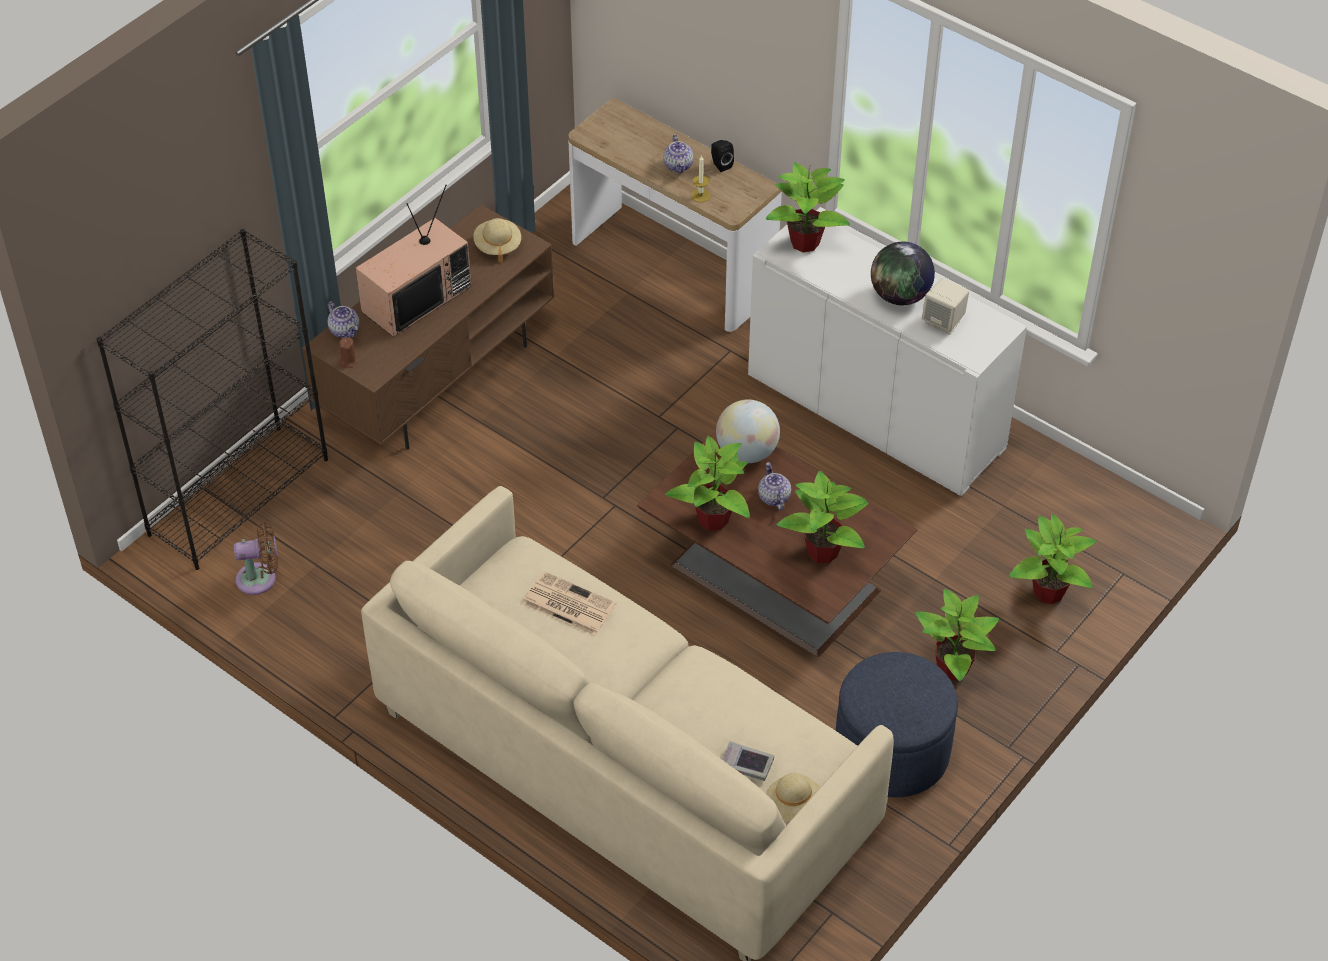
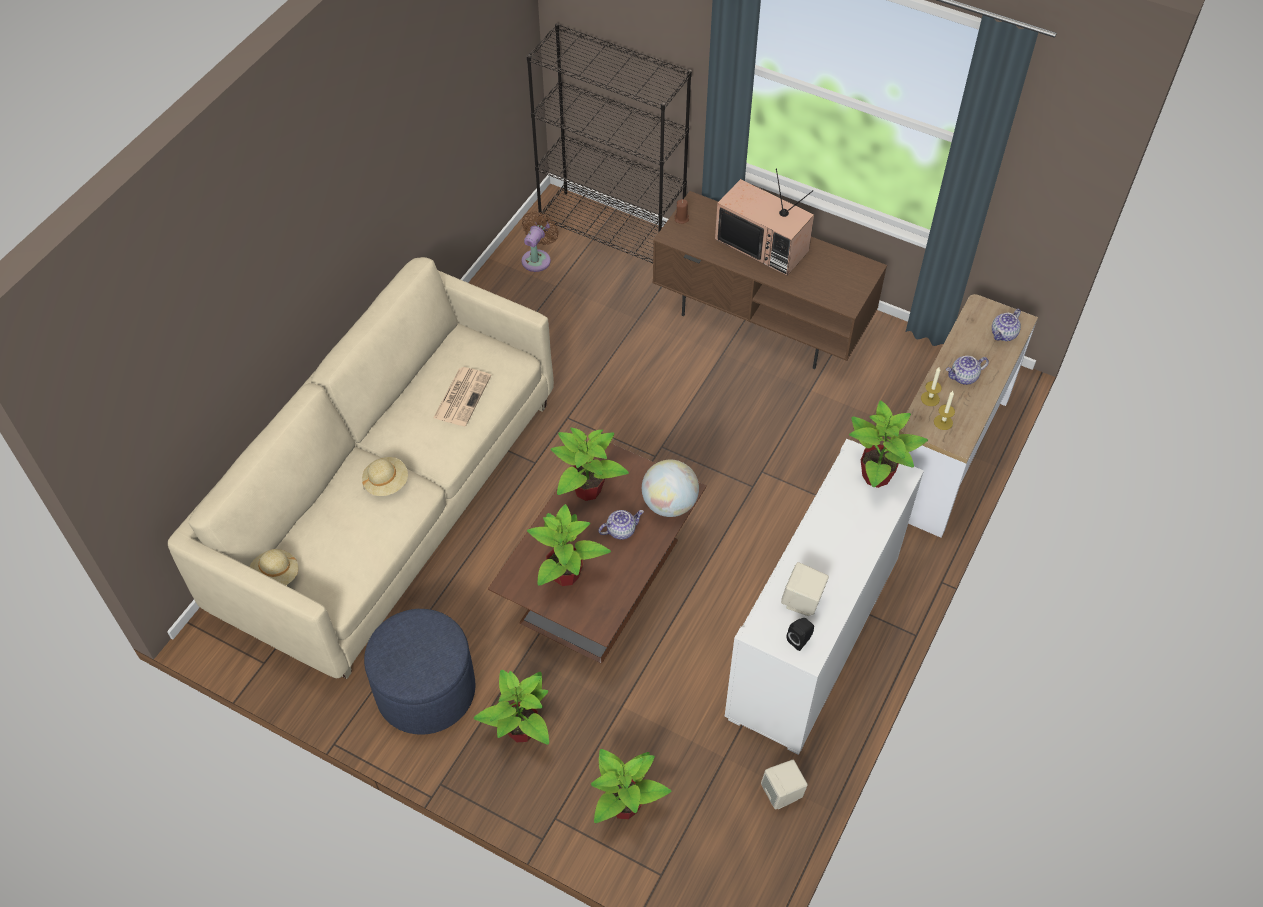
camera: 80 degrees right, 5 degrees up
(260, 578) = (537, 258): brown fan -> brown fan turned 135 degrees counterclockwise
(345, 330) = (714, 211): teapot -> teapot (1004, 334)
(497, 246) = (840, 284): beige hat -> beige hat (386, 483)
(720, 165) = (977, 408): black speaker -> black speaker (800, 640)
(732, 192) = (943, 422): none -> candle
(746, 764) = (314, 536): book -> none
(900, 296) = (827, 561): globe -> none
(1045, 468) = (782, 793): none -> beige speaker

